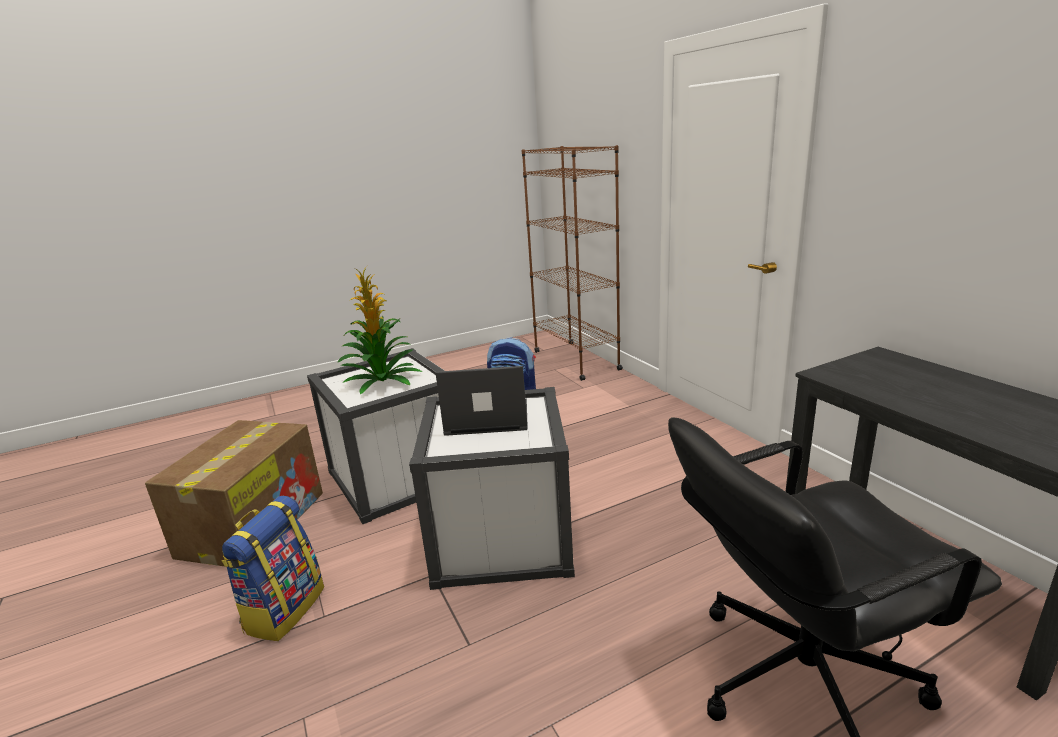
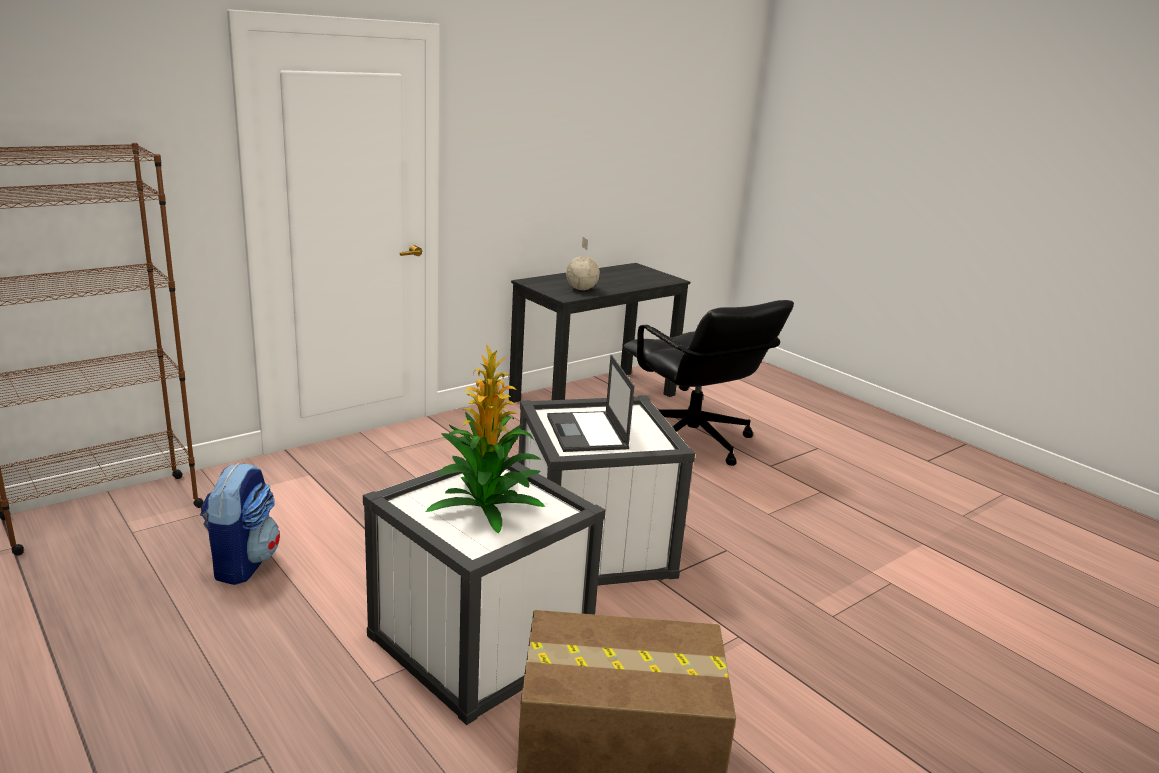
camera: 105 degrees left, 0 degrees up
(284, 609) = (744, 668): backpack -> none
(882, 384) = (581, 289): none -> globe

